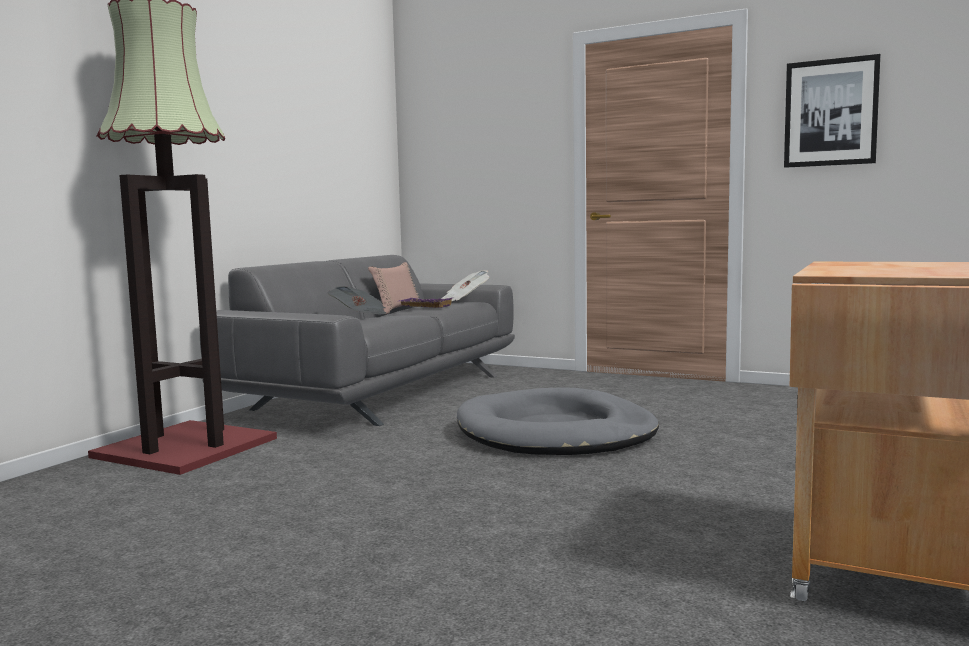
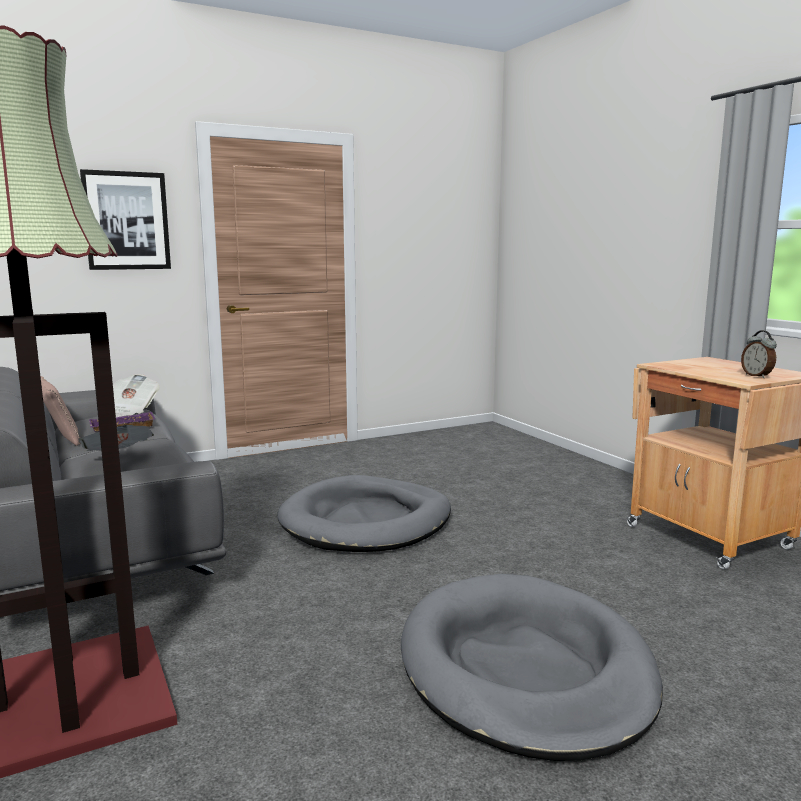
camera: 55 degrees left, 5 degrees up
(363, 546) = (525, 669): none -> grey dog bed
(830, 113) = (411, 227): picture -> picture (126, 221)
(891, 272) = (757, 376): none -> alarm clock

